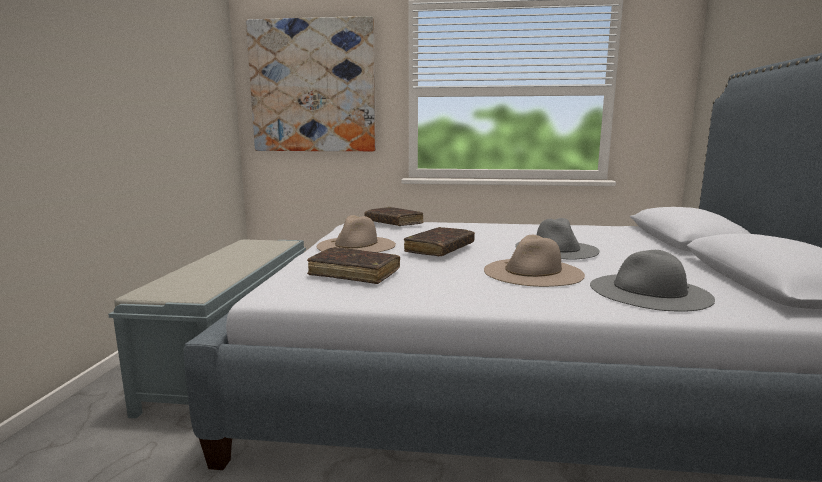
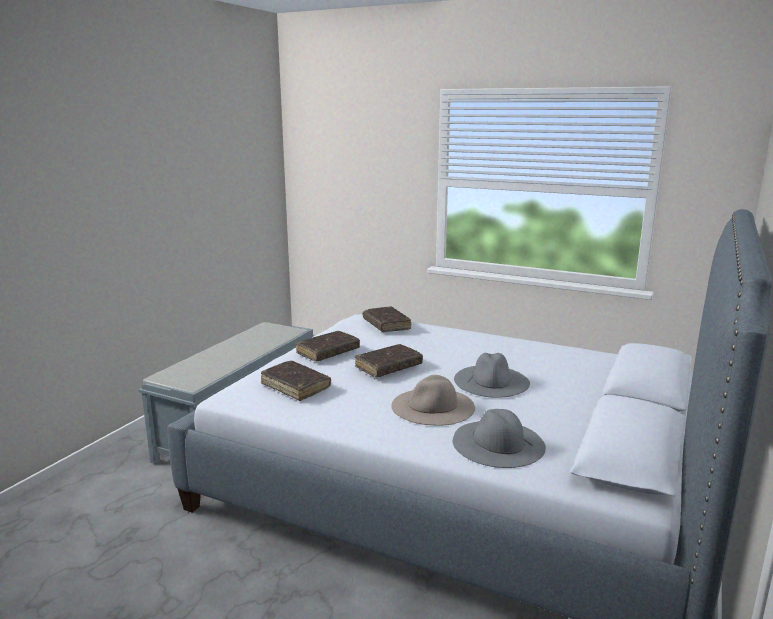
camera: 20 degrees right, 5 degrees up
(313, 86) = (350, 170): picture -> none
(356, 245) = (328, 352): beige hat -> brown book

